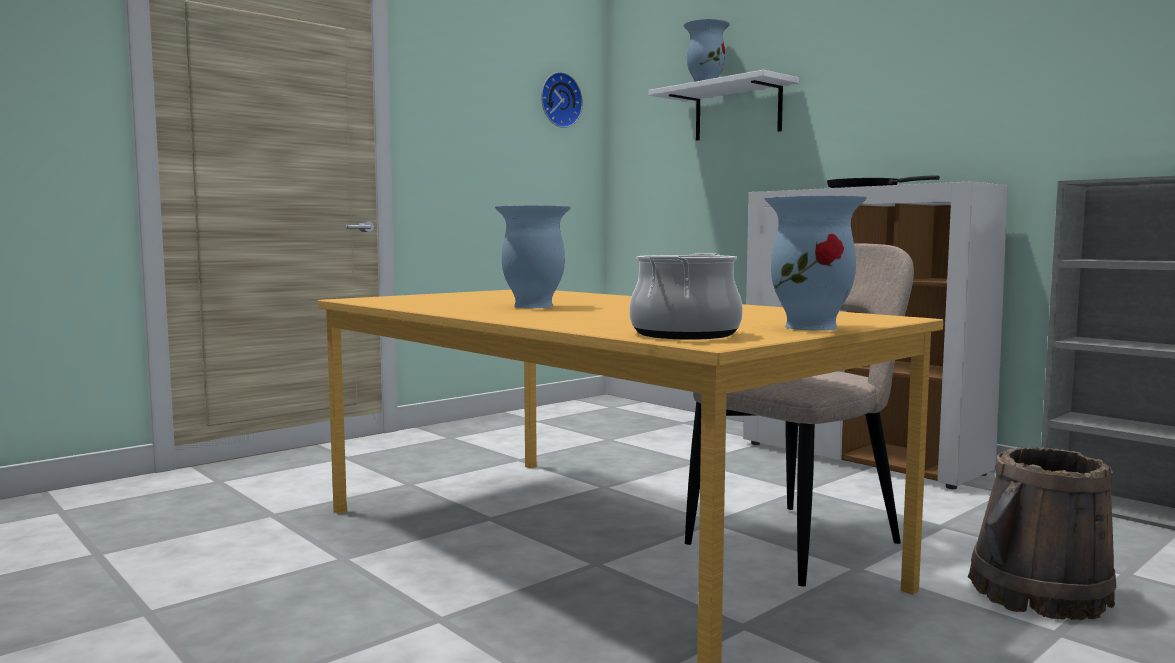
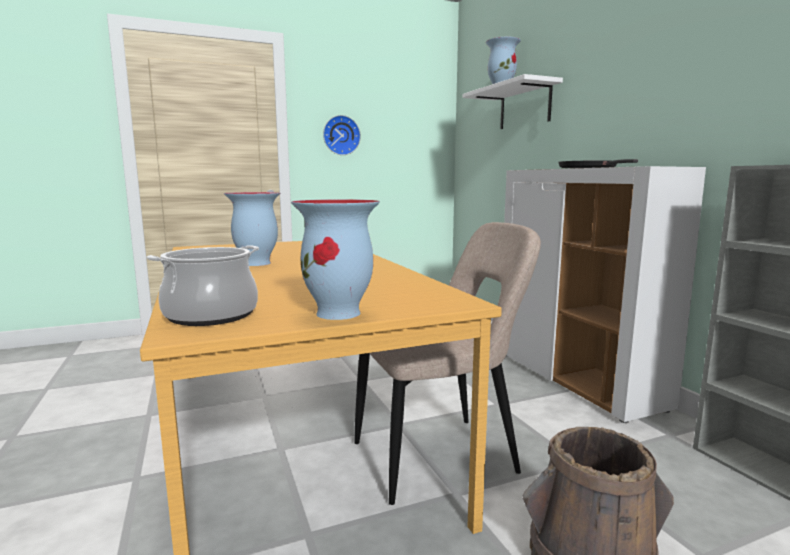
camera: 20 degrees right, 5 degrees up
(559, 100) = (416, 104): wall clock -> wall clock (341, 135)

